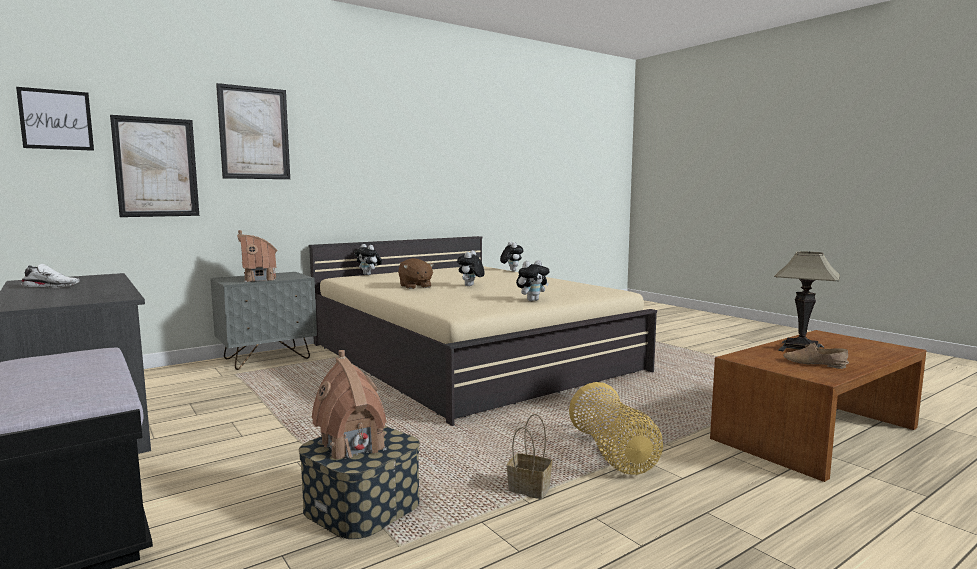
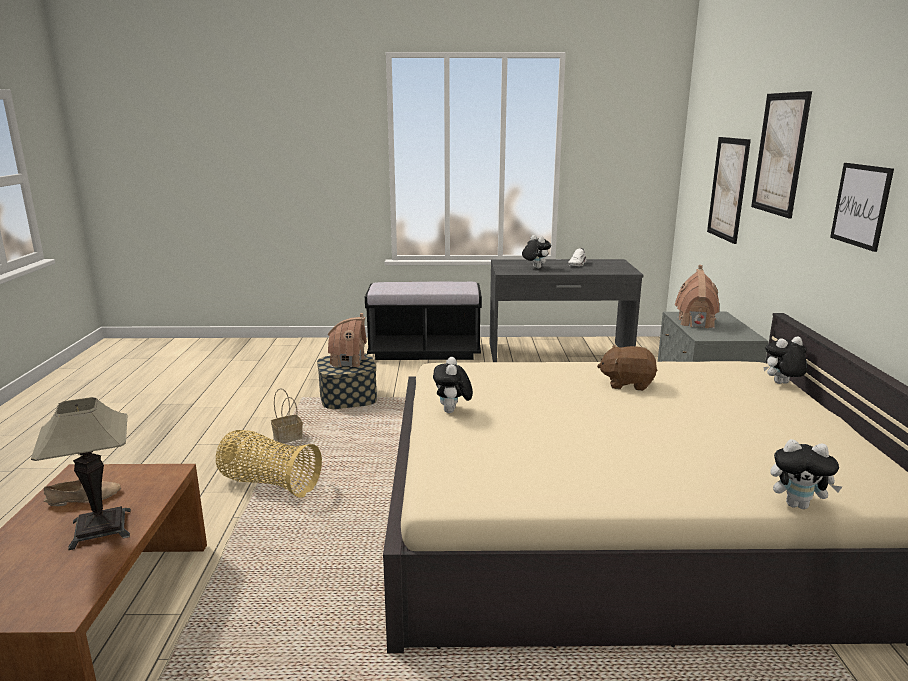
camera: 125 degrees right, 10 degrees up
(56, 119) = (704, 142): picture -> picture (861, 205)
(470, 286) = (596, 410): plush toy -> plush toy (535, 268)

